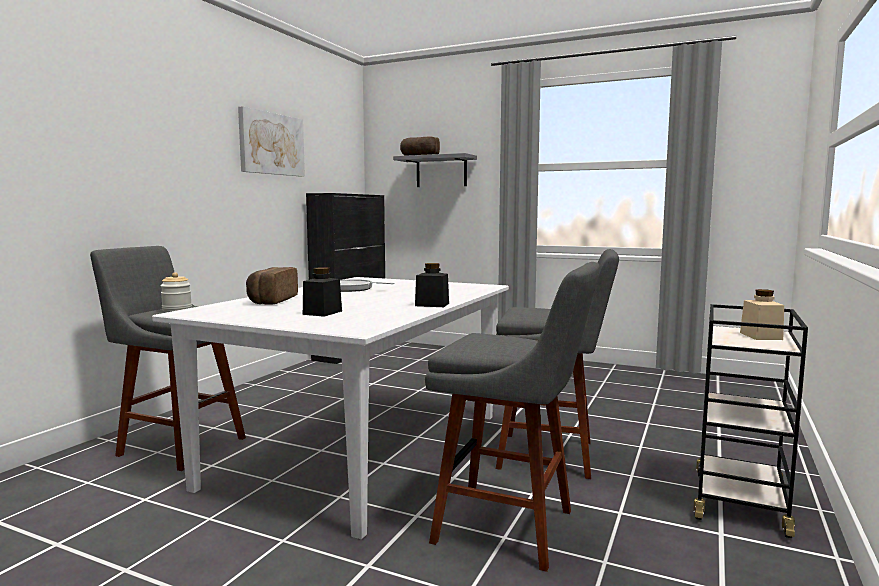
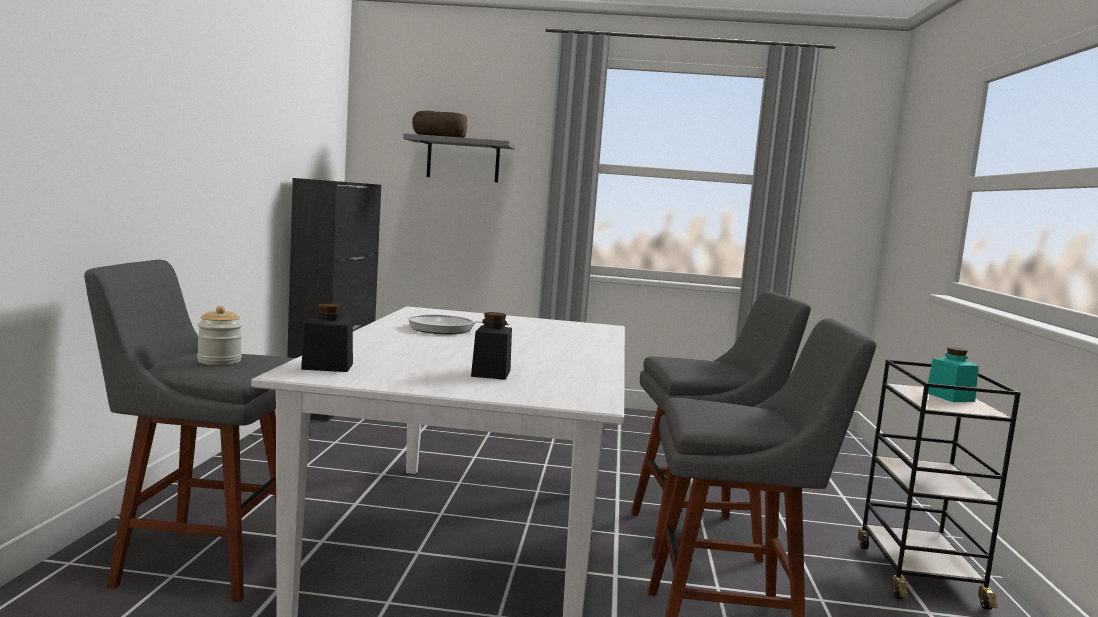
camera: 20 degrees left, 0 degrees up
(271, 144) = (259, 105): picture -> none
(271, 300) = (376, 350): bread -> none
(432, 304) = (599, 359): black jar -> black jar (327, 366)
(760, 336) = (949, 397): beige jar -> turquoise jar

